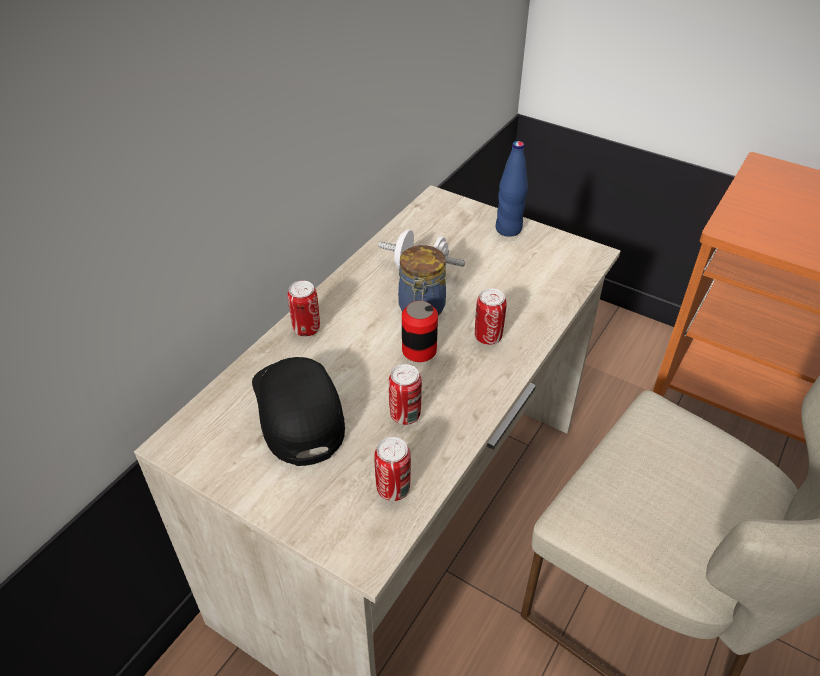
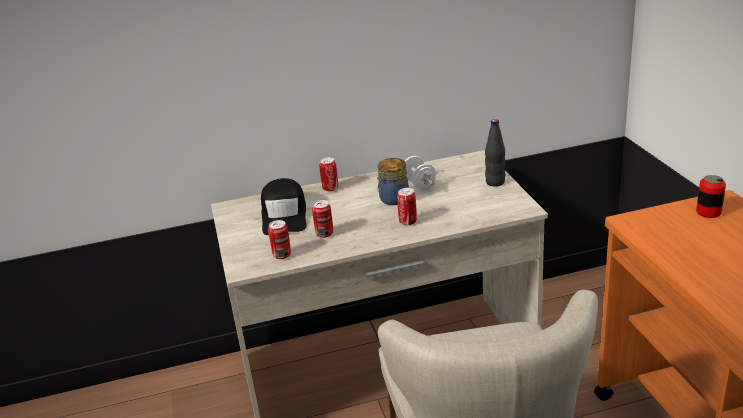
camera: 45 degrees right, 15 degrees down
(298, 411) = (284, 215): black cap -> black cap turned 150 degrees clockwise
(419, 350) = (367, 214): can -> can (708, 212)
(508, 229) = (495, 182): blue bottle -> black bottle

